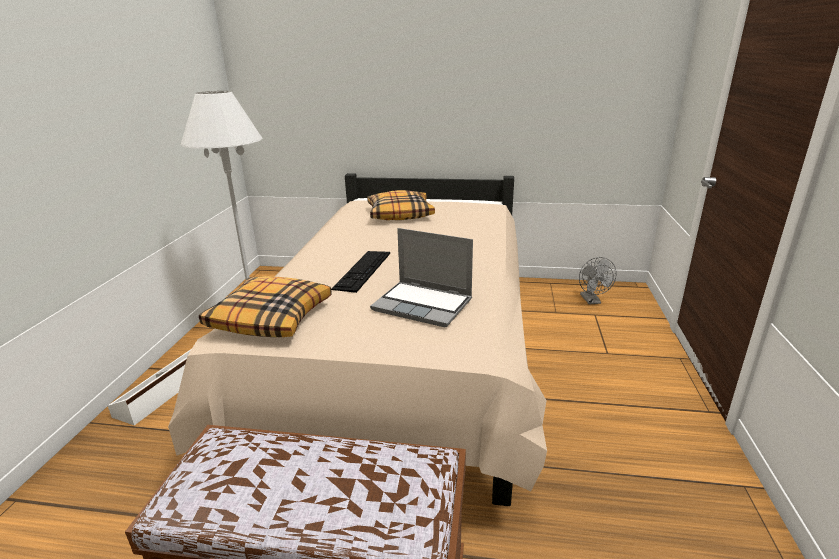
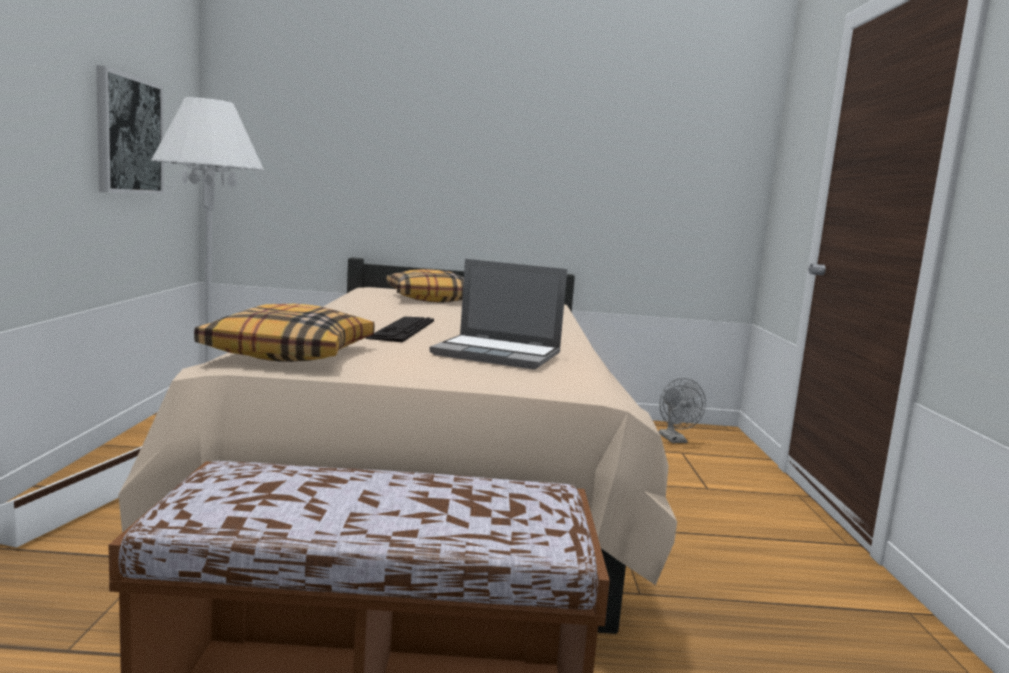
camera: 10 degrees left, 15 degrees down
(170, 113) = (128, 135): none -> picture

